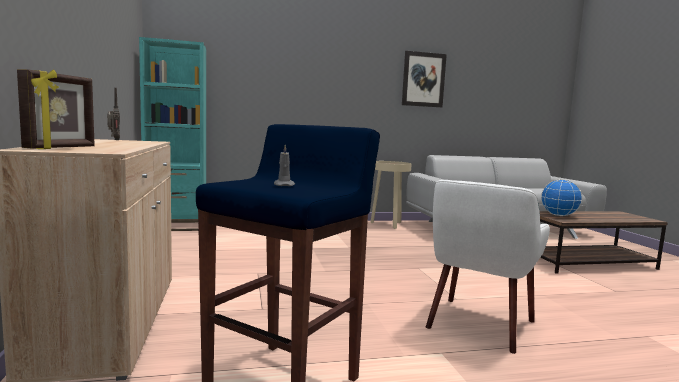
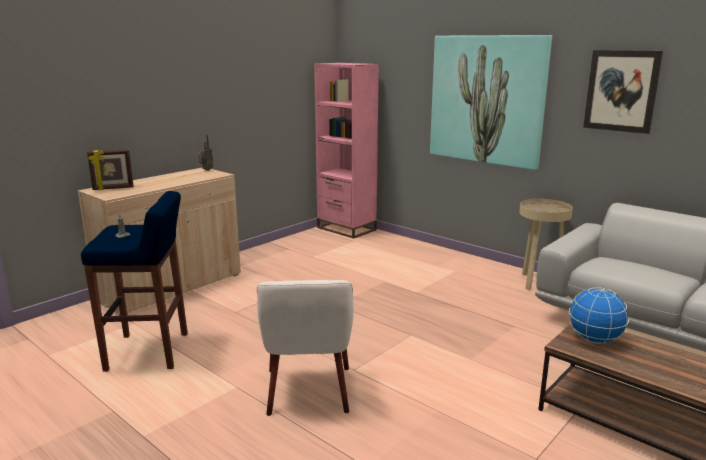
camera: 55 degrees right, 10 degrees up
(176, 226) = (346, 229): turquoise bookcase -> pink bookcase
(325, 86) = (487, 100): none -> picture
(479, 324) = (308, 390): white armchair -> white armchair turned 90 degrees counterclockwise

